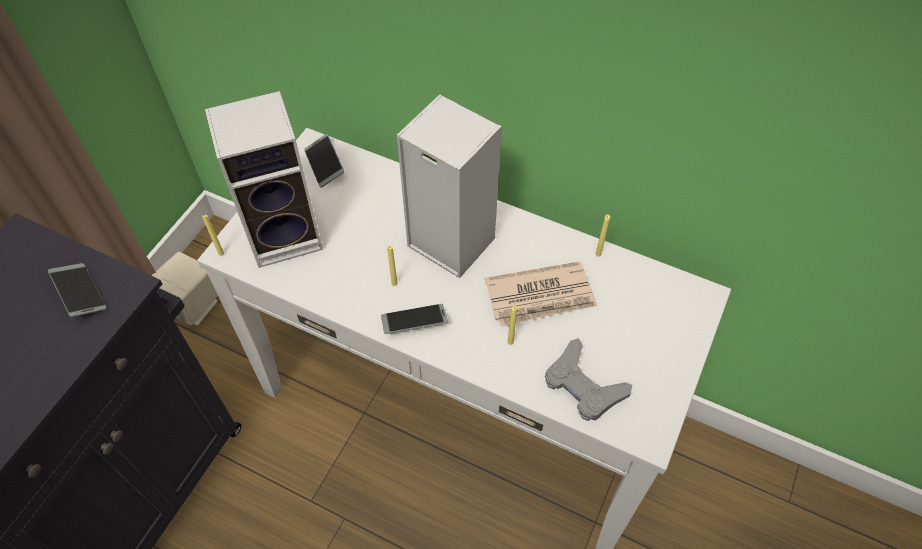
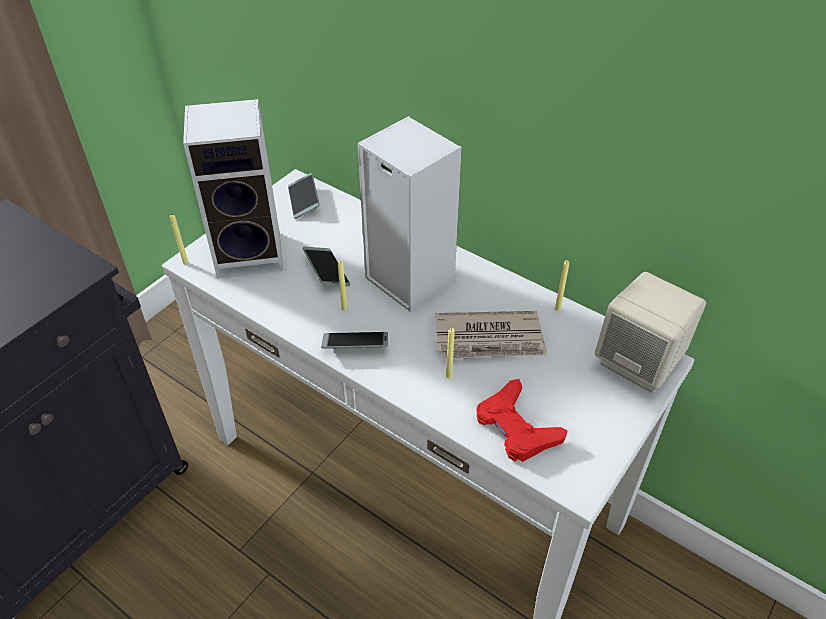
camera: 10 degrees right, 10 degrees down
(80, 293) = (40, 269): phone -> phone (326, 271)
(194, 305) = (172, 349): beige speaker -> beige speaker (639, 362)
(583, 386) = (516, 427): grey game controller -> red game controller

